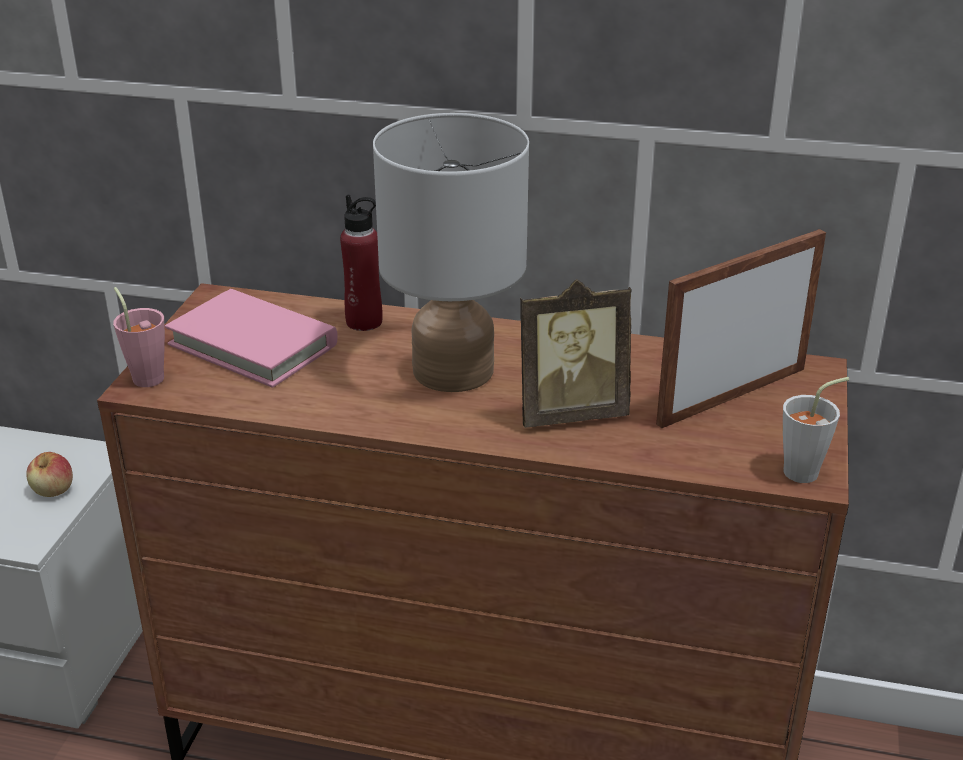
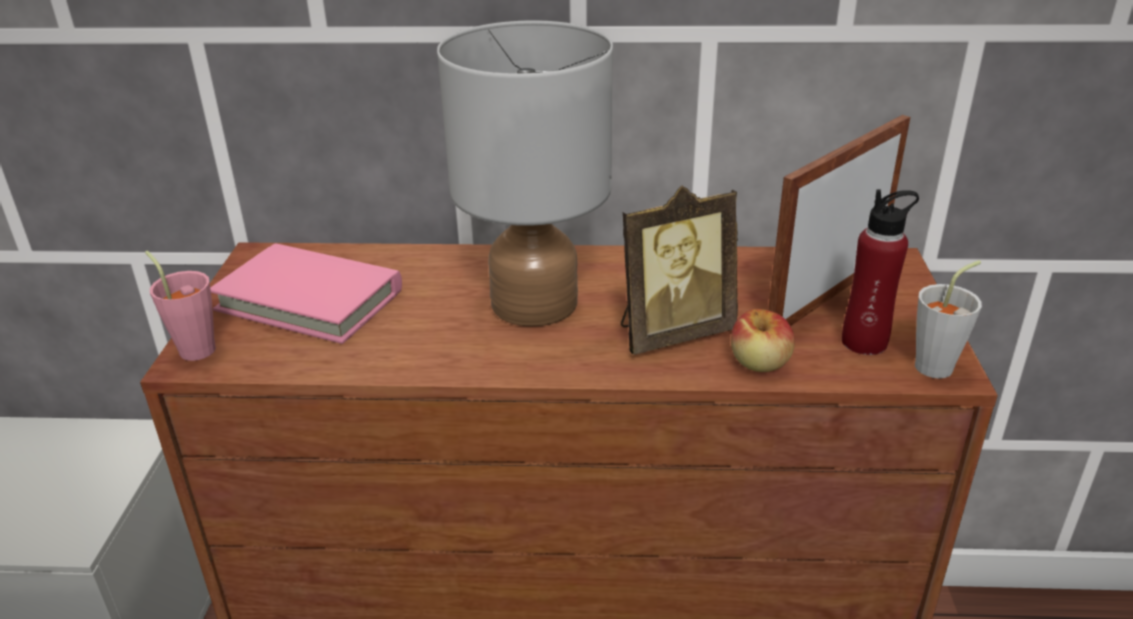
camera: 10 degrees left, 0 degrees up
(53, 490) = (98, 480): apple -> apple (760, 363)
(364, 321) = (424, 263): red bottle -> red bottle (864, 342)

